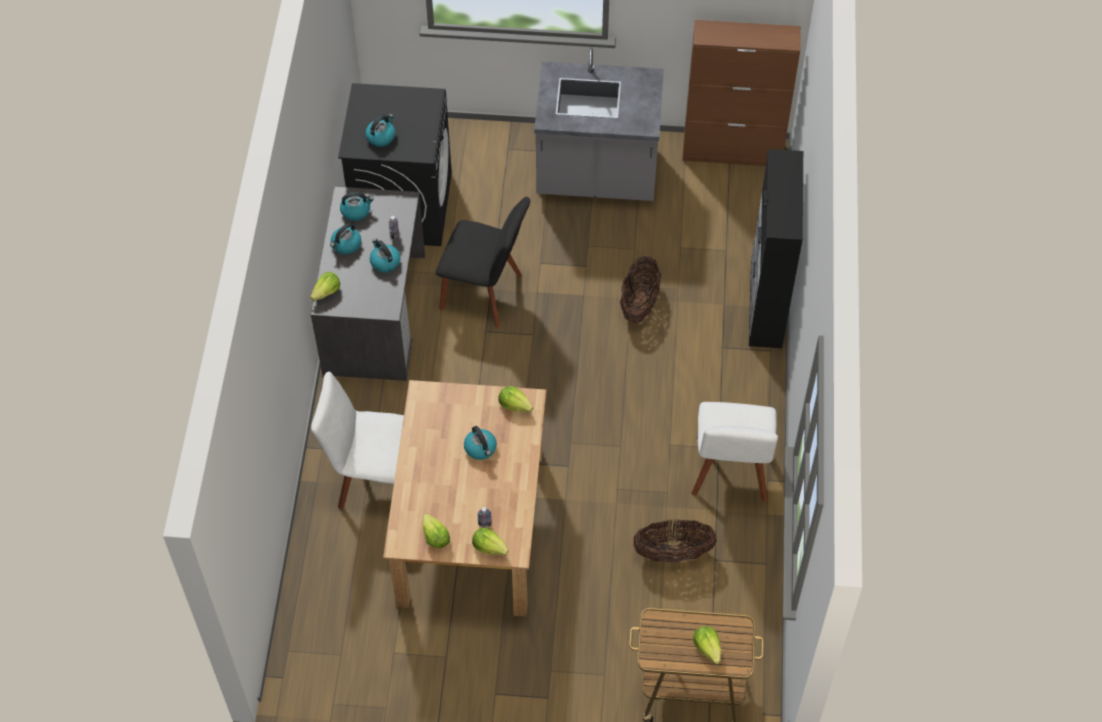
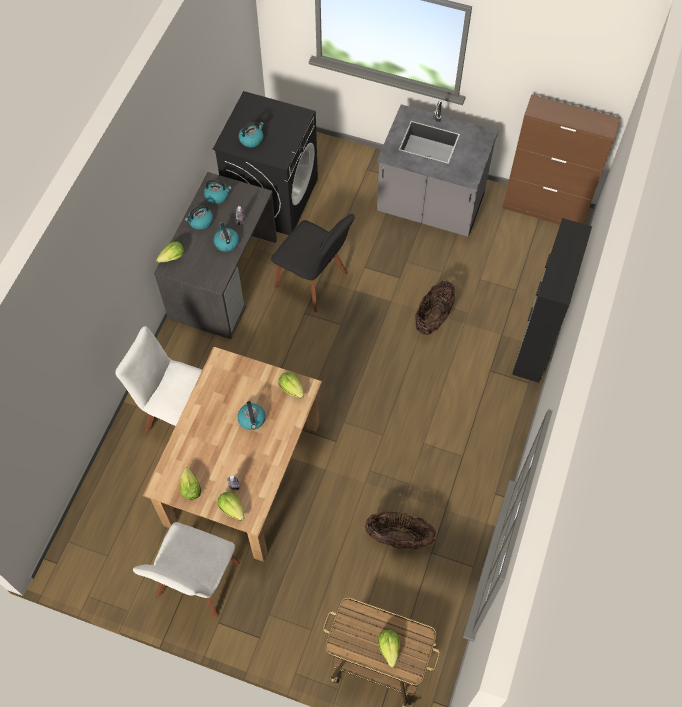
camera: 15 degrees right, 5 degrees up
(730, 473) = (466, 480): white chair -> white chair (197, 583)

